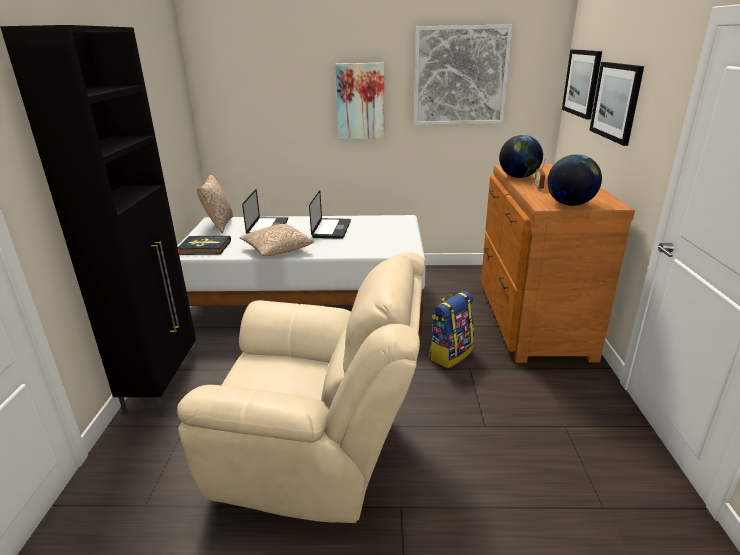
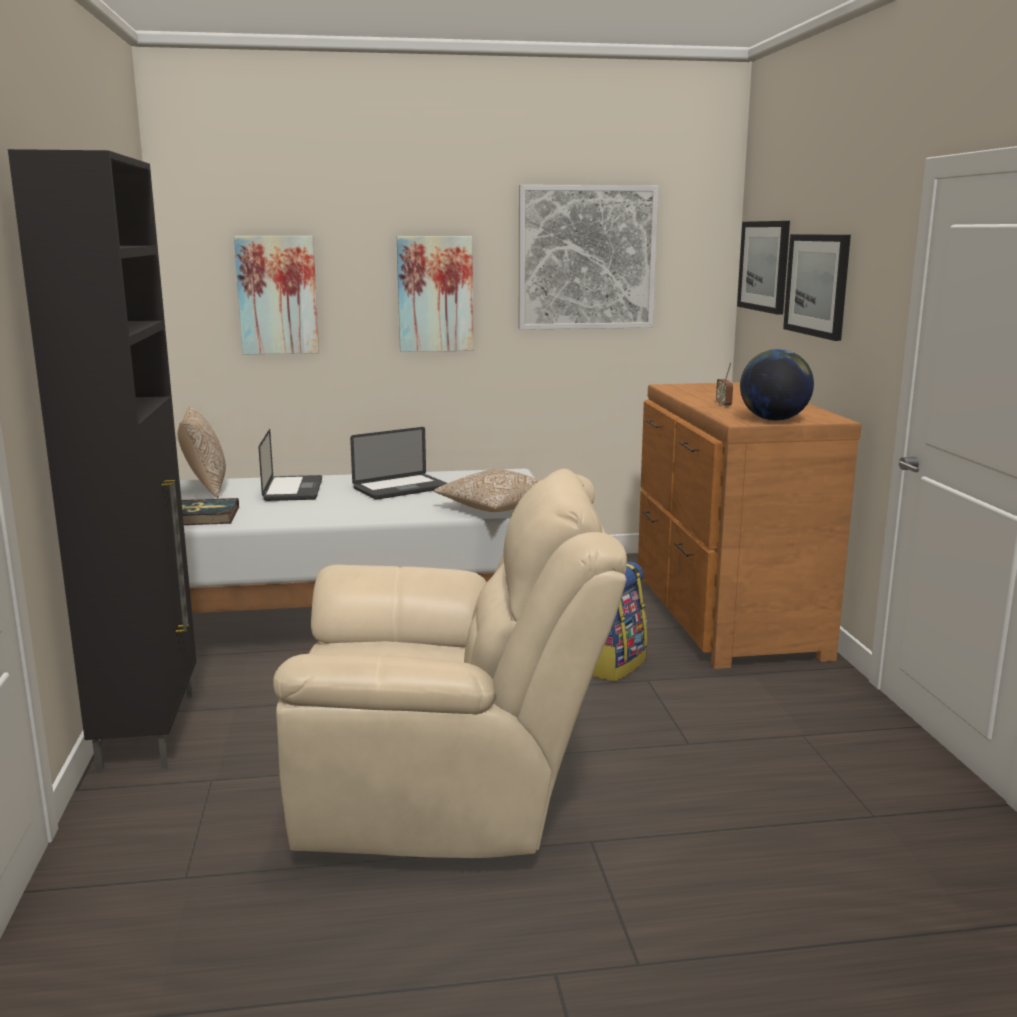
camera: 10 degrees left, 10 degrees down
(263, 103) = (277, 295): none -> picture
(277, 250) = (324, 515): pillow -> pillow (495, 508)
(331, 229) = (401, 488): laptop -> laptop turned 60 degrees clockwise
(518, 177) = (690, 396): globe -> none

